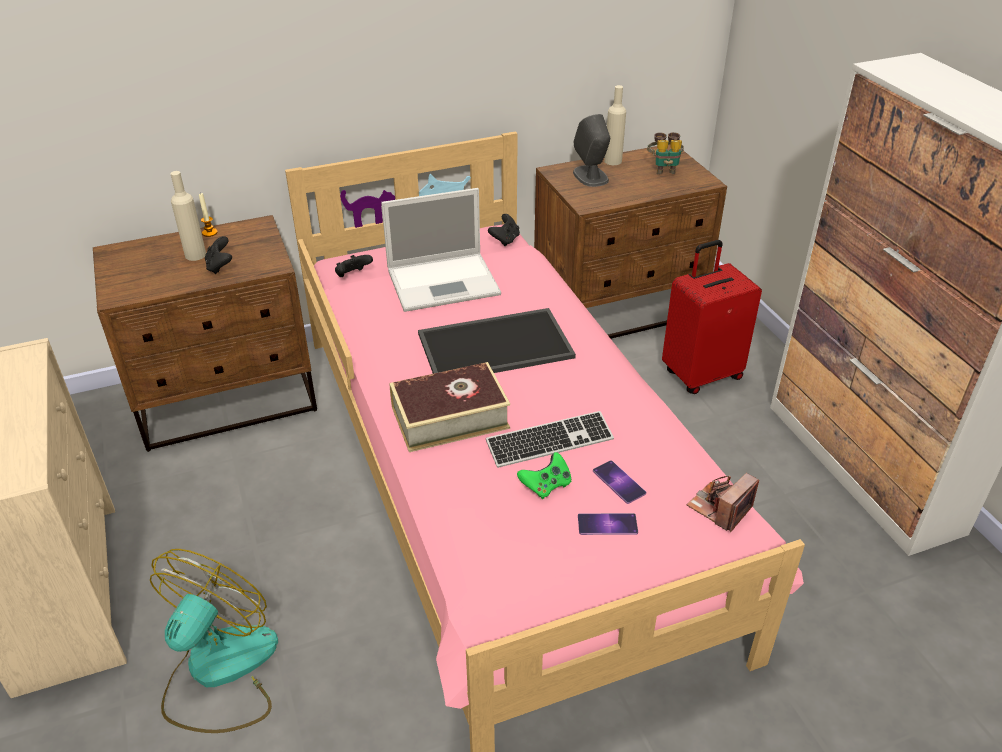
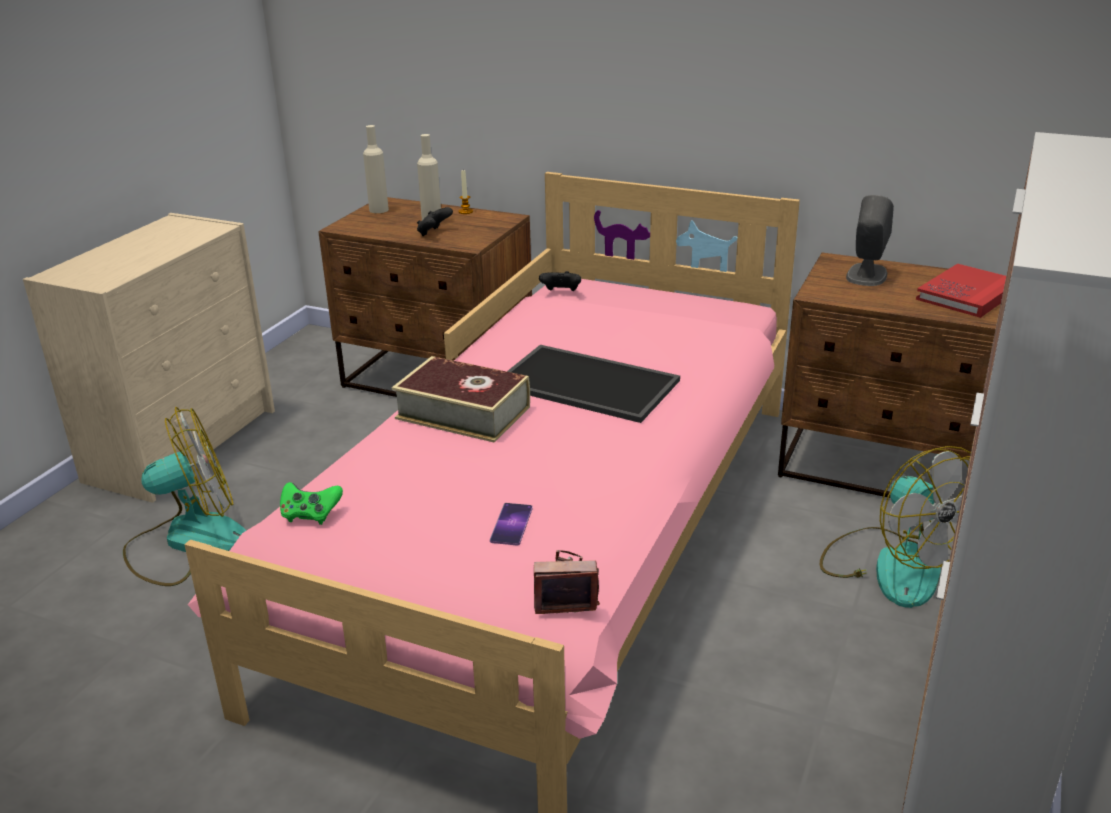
camera: 45 degrees right, 10 degrees down
(445, 281) = (627, 324): laptop -> none
(505, 240) = (738, 316): black game controller -> none
(546, 485) = (450, 493): green game controller -> green game controller (310, 515)
(549, 442) = (508, 467): keyboard -> none
(607, 524) = (447, 545): phone -> none
(613, 161) = (917, 271): beige bottle -> beige bottle (378, 210)
(664, 169) = (967, 295): binoculars -> red book
(701, 374) = (893, 565): red suitcase -> fan

